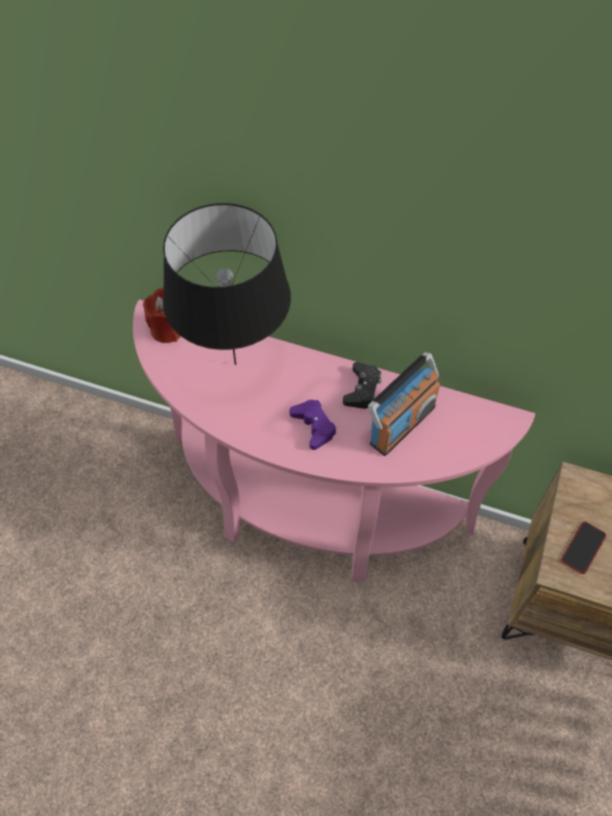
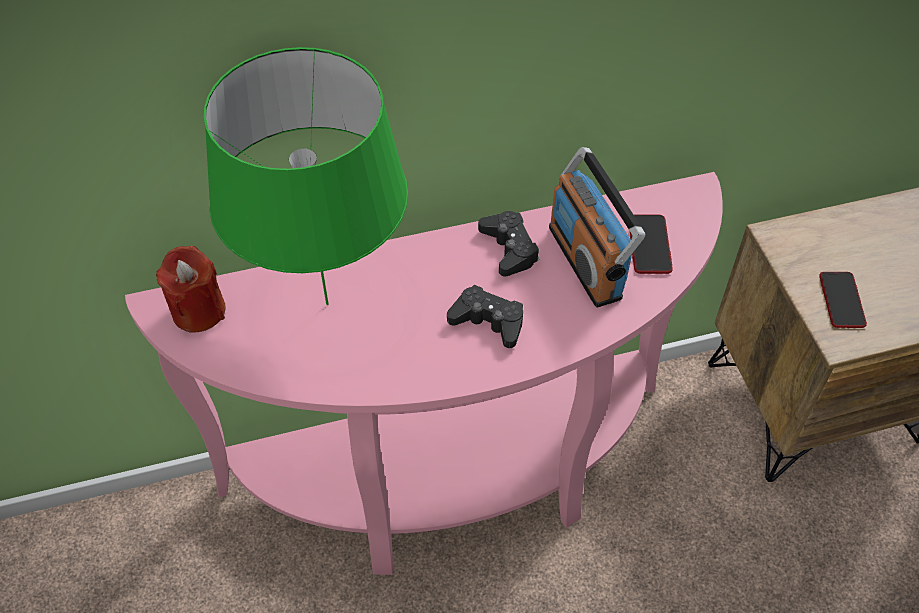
camera: 35 degrees left, 5 degrees down
(235, 363) = (326, 303): black table lamp -> green table lamp
(314, 426) = (488, 321): purple game controller -> black game controller
(401, 424) = (586, 261): radio -> radio turned 150 degrees clockwise
(449, 436) = (649, 245): none -> phone

